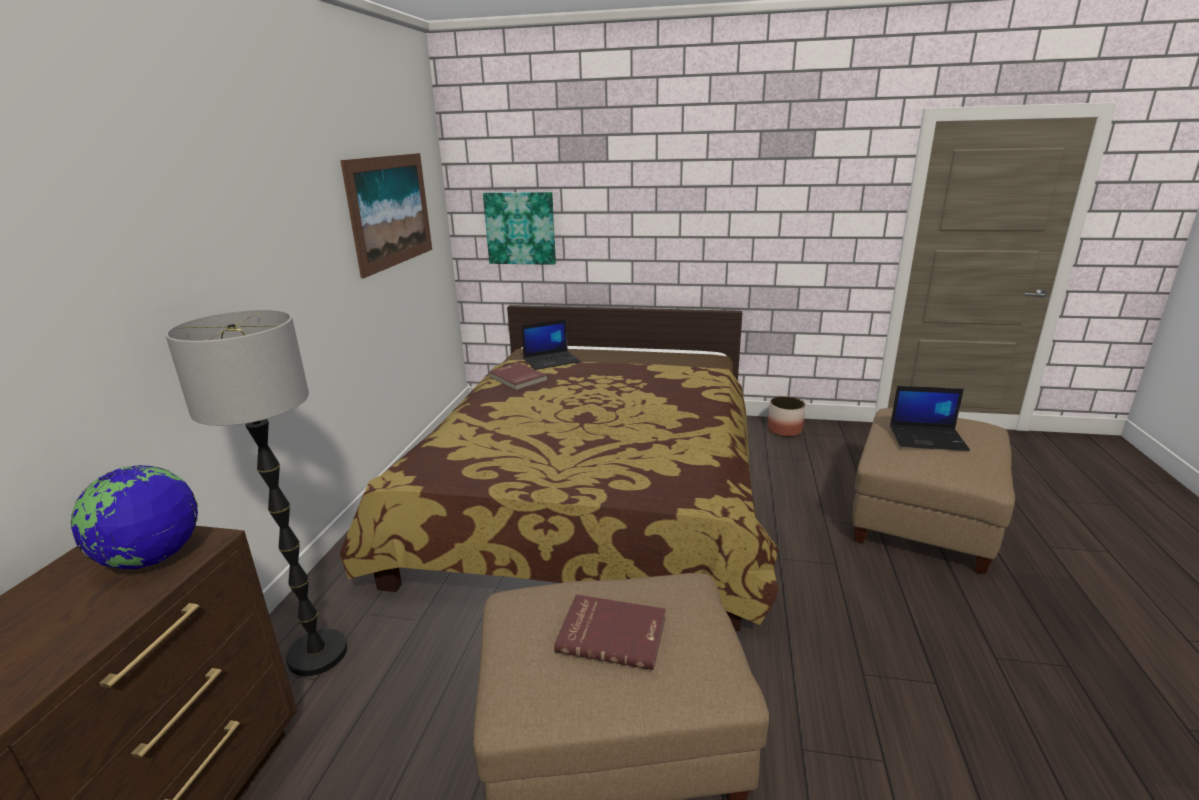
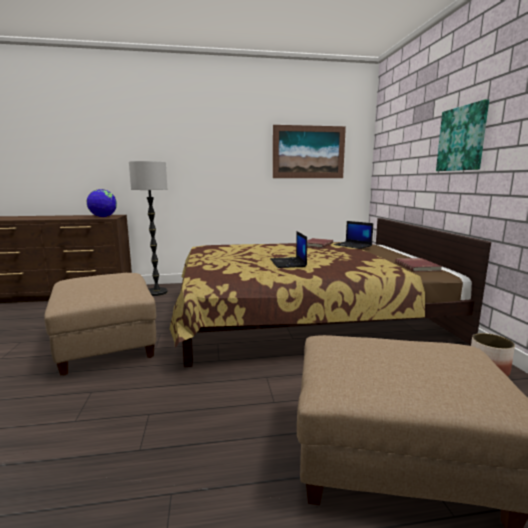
camera: 70 degrees right, 10 degrees down
(520, 228) = (392, 169): picture -> picture (462, 139)
(612, 633) = (100, 283): red book -> red book (418, 266)
(928, 438) = (394, 355): laptop -> laptop (288, 263)

